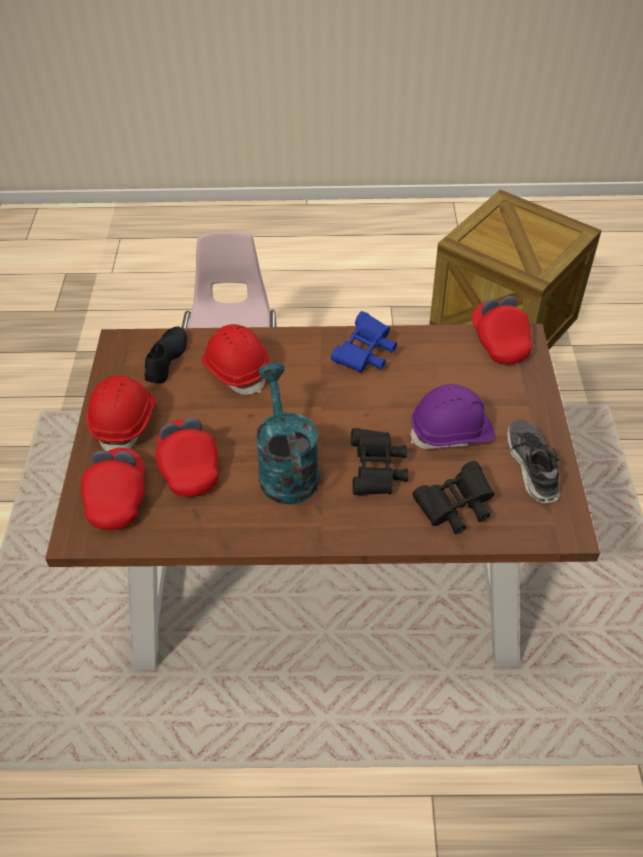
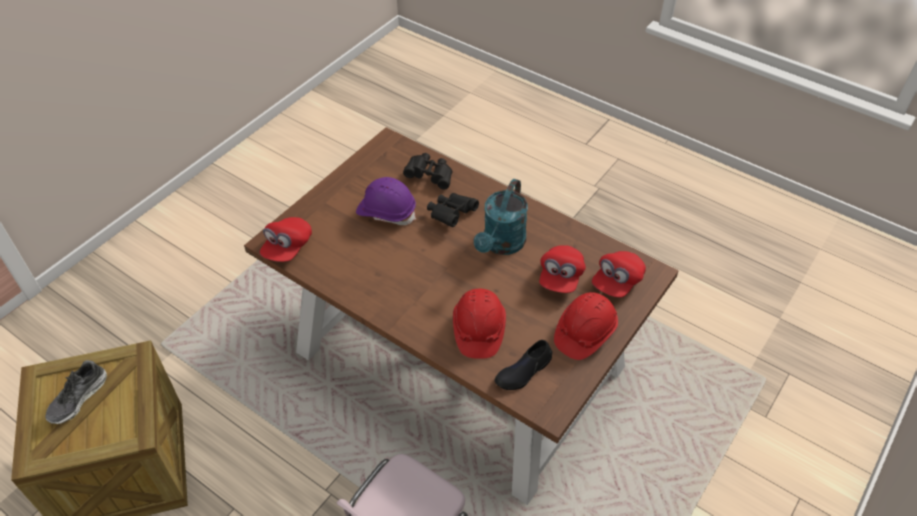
camera: 145 degrees left, 0 degrees up
(365, 354) = (380, 290): blue binoculars -> none
(531, 466) = (367, 174): shoe -> shoe (78, 398)

